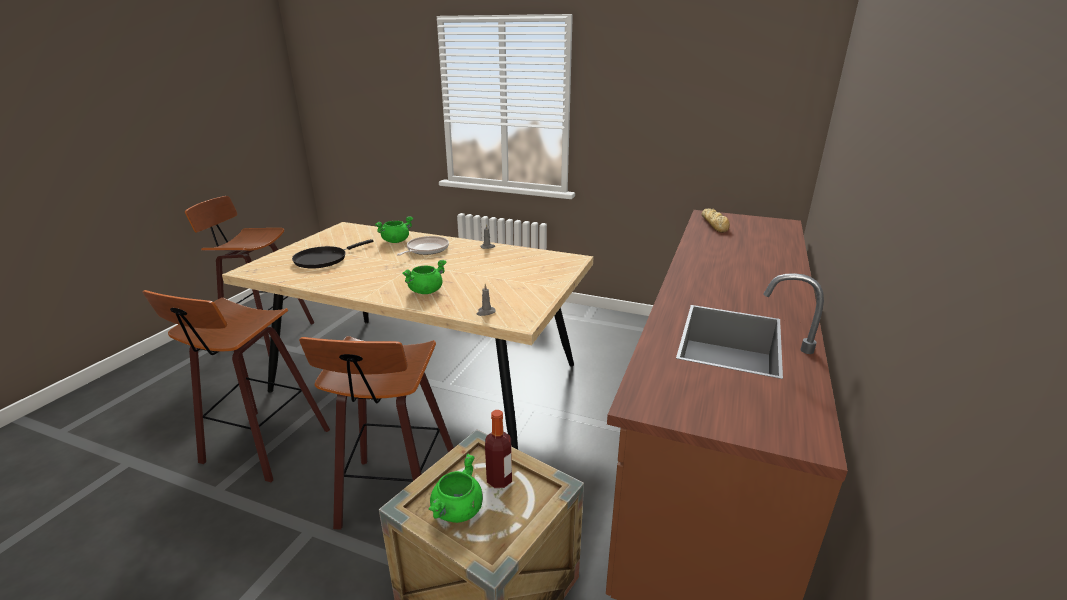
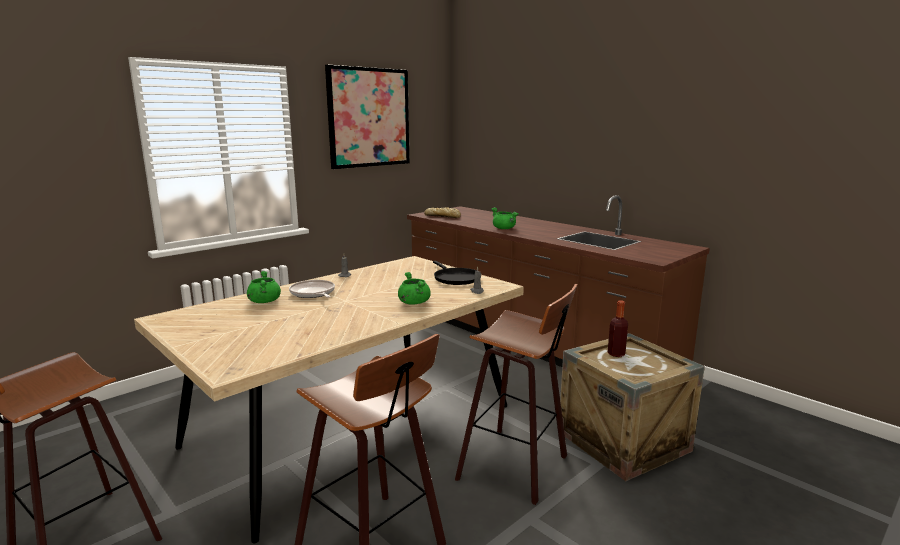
camera: 65 degrees left, 10 degrees down
(324, 259) = (262, 333): black frying pan -> black frying pan (455, 278)
(457, 511) = (640, 369): green cooking pot -> green cooking pot (504, 228)
(676, 75) = (369, 117): none -> picture

